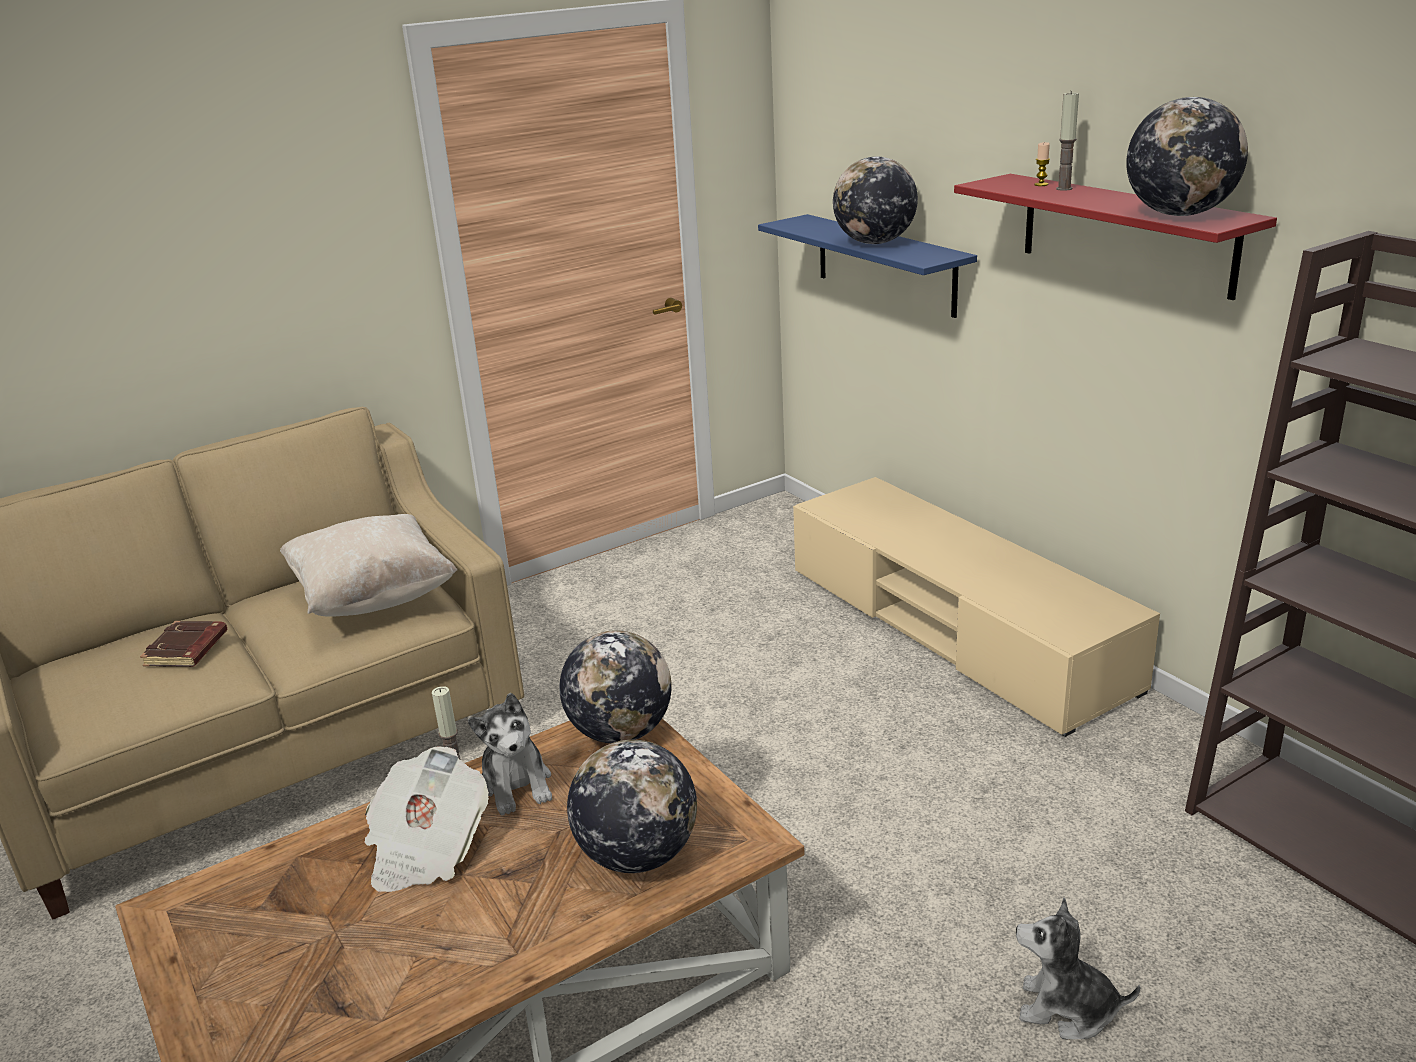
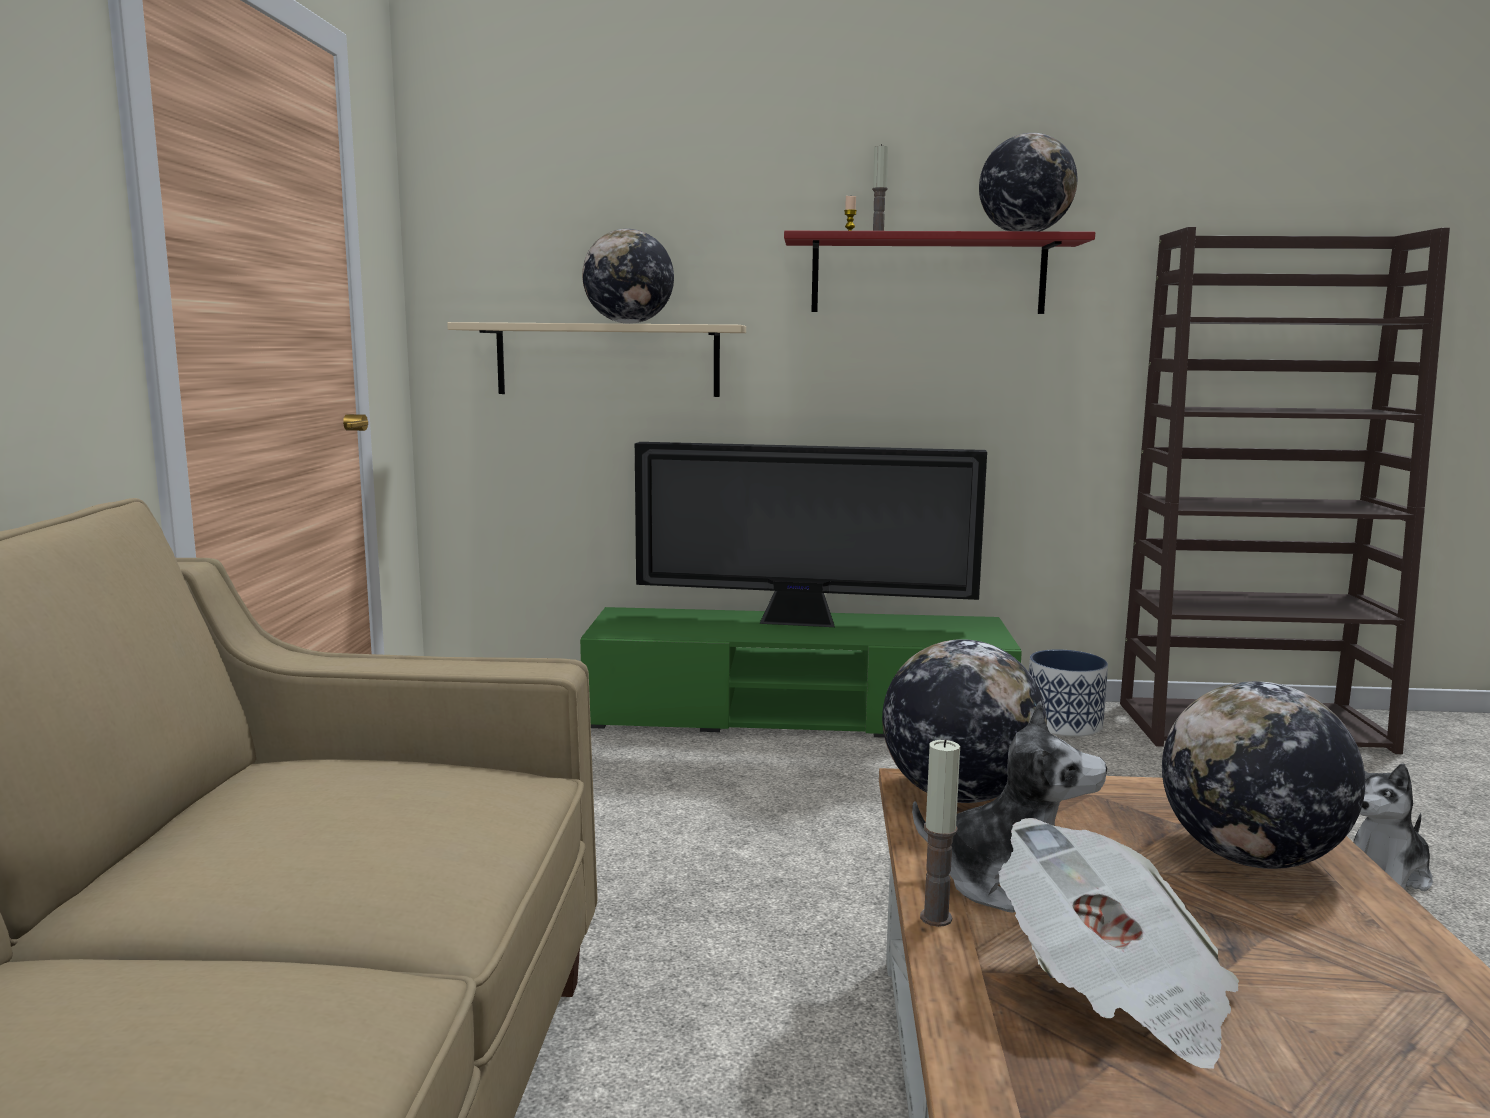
camera: 55 degrees left, 15 degrees down
(187, 650) = (147, 1004): brown book -> none
(373, 598) = (390, 794): beige pillow -> none
(885, 264) = (608, 360): blue shelf -> beige shelf
(955, 628) = (797, 714): beige tv stand -> green tv stand
(971, 550) = (803, 623): none -> television
(1154, 746) = (1063, 724): none -> planter

